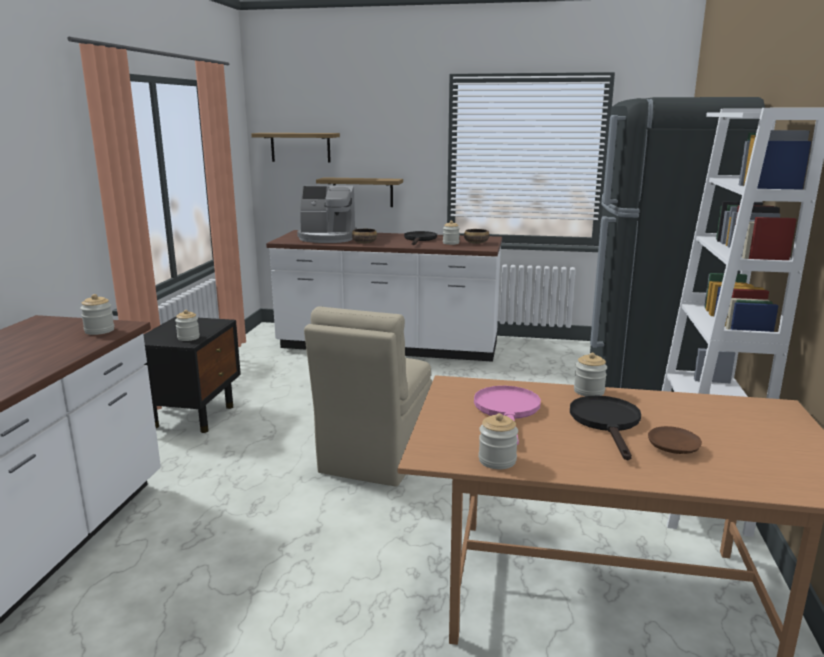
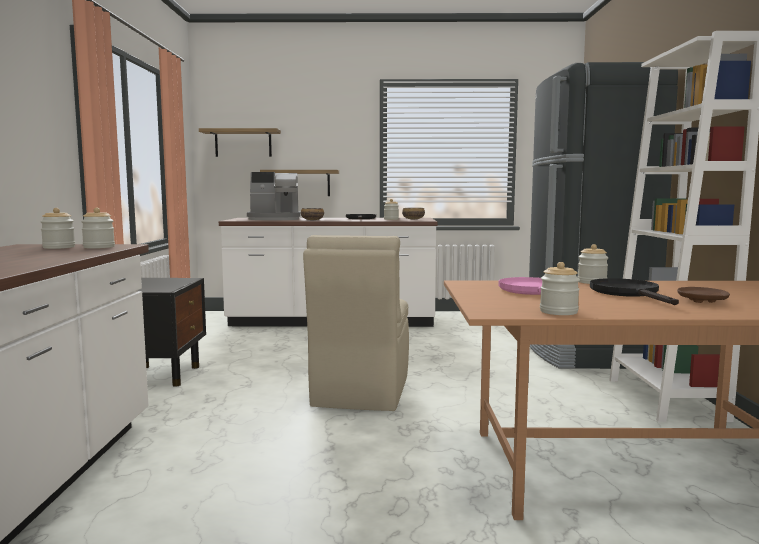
camera: 10 degrees left, 10 degrees down
(188, 338) = (163, 287): jar -> jar (59, 247)

